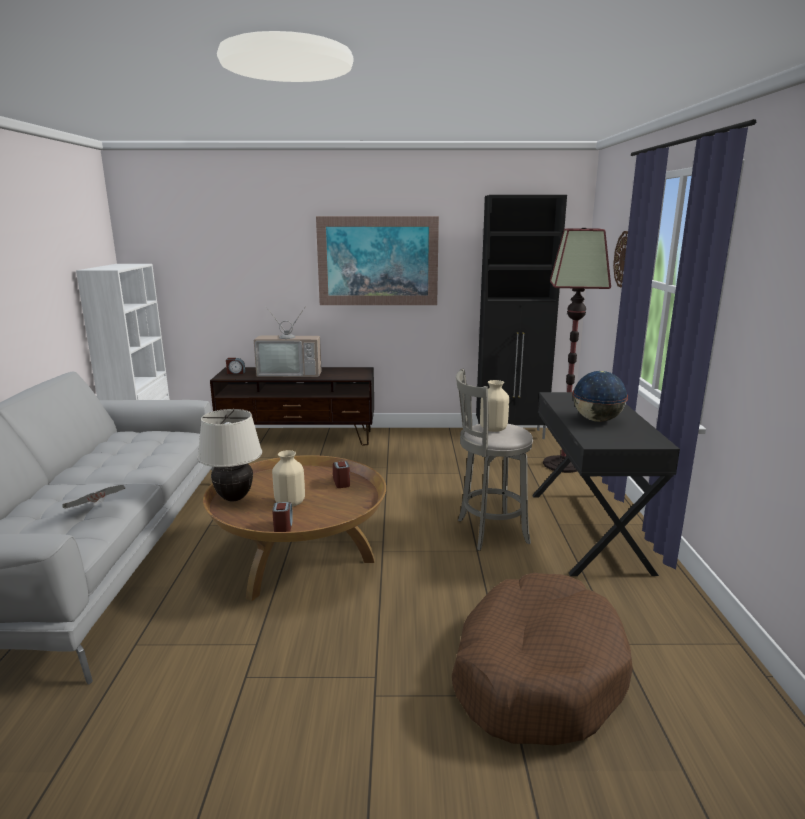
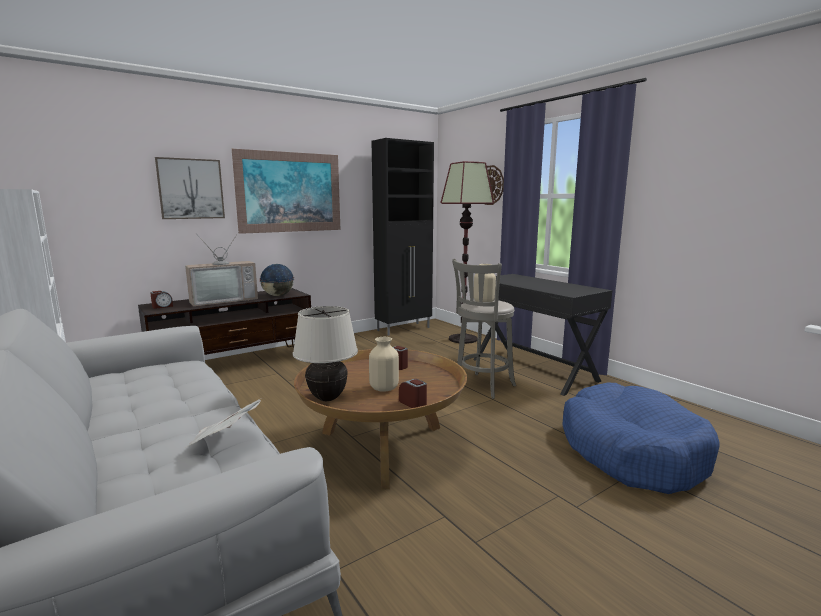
camera: 35 degrees left, 5 degrees down
(275, 259) = (191, 189): none -> picture
(536, 673) = (631, 451): brown dog bed -> blue dog bed
(597, 420) = (543, 285): globe -> globe (278, 295)

